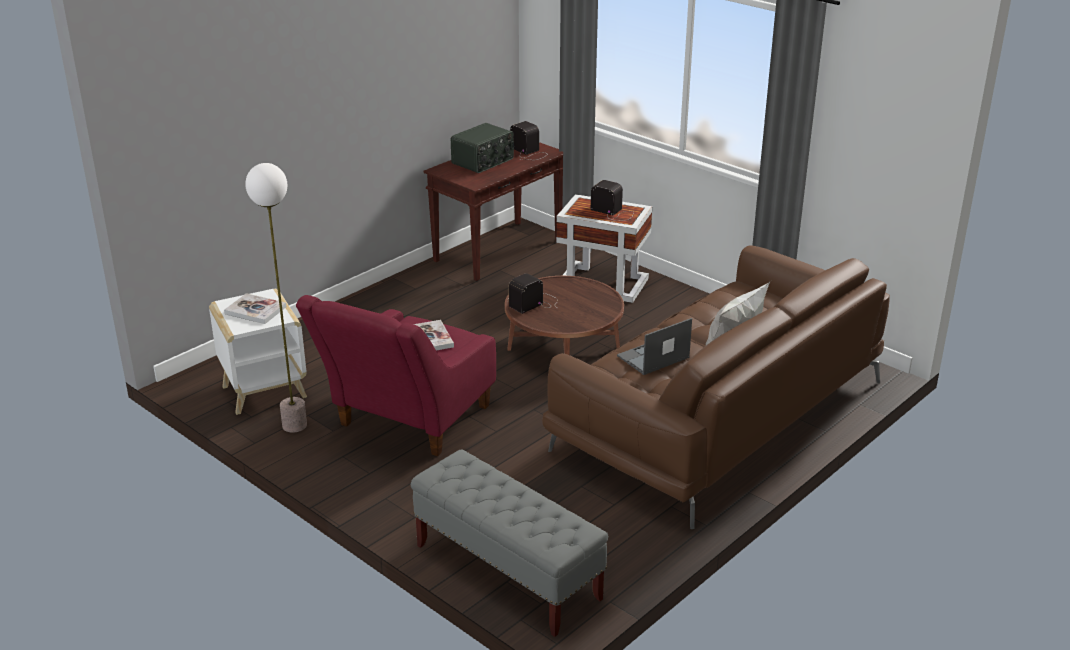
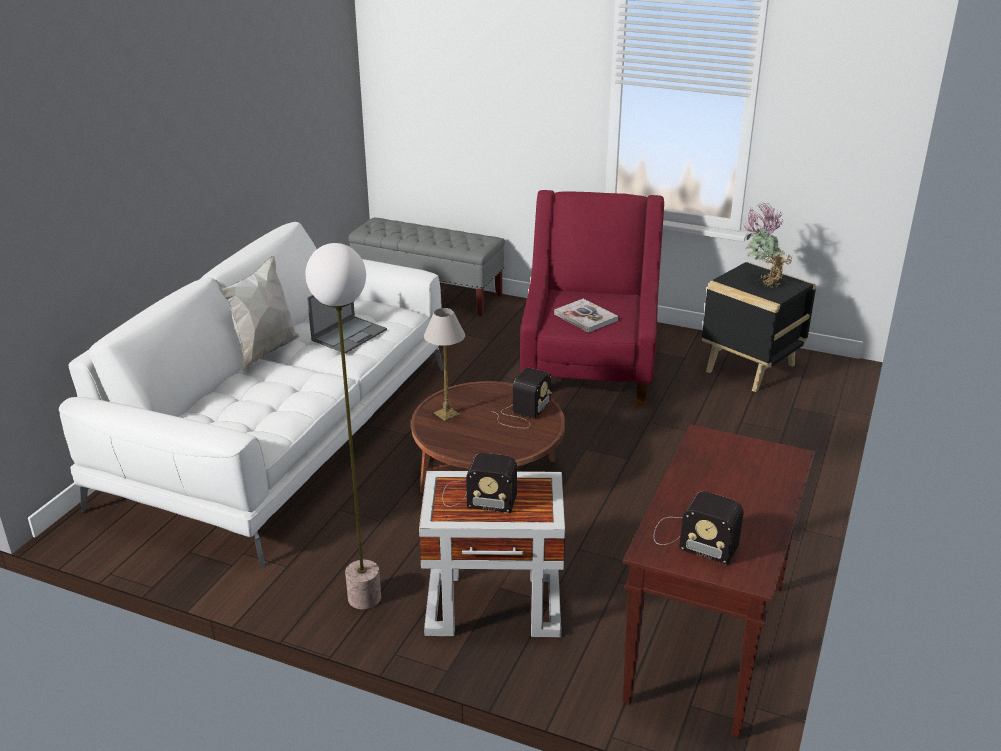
camera: 160 degrees right, 0 degrees up
(255, 310) = (761, 282): book -> potted plant
(265, 391) = (750, 369): white side table -> black side table
(295, 425) = (684, 348): floor lamp -> floor lamp (364, 598)
(483, 161) = (745, 493): radio -> none
(592, 314) = (446, 414): none -> table lamp
(717, 416) = (284, 432): brown sofa -> white sofa

